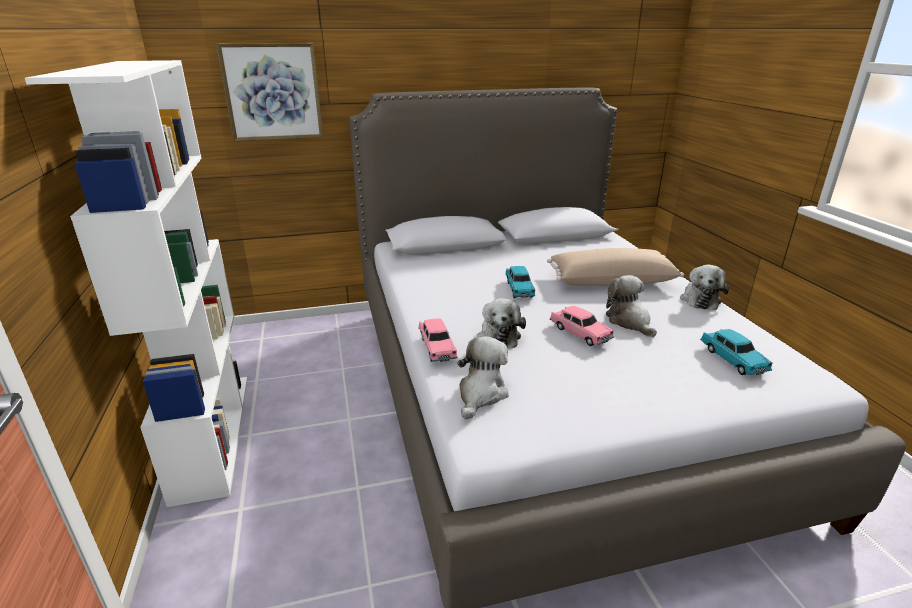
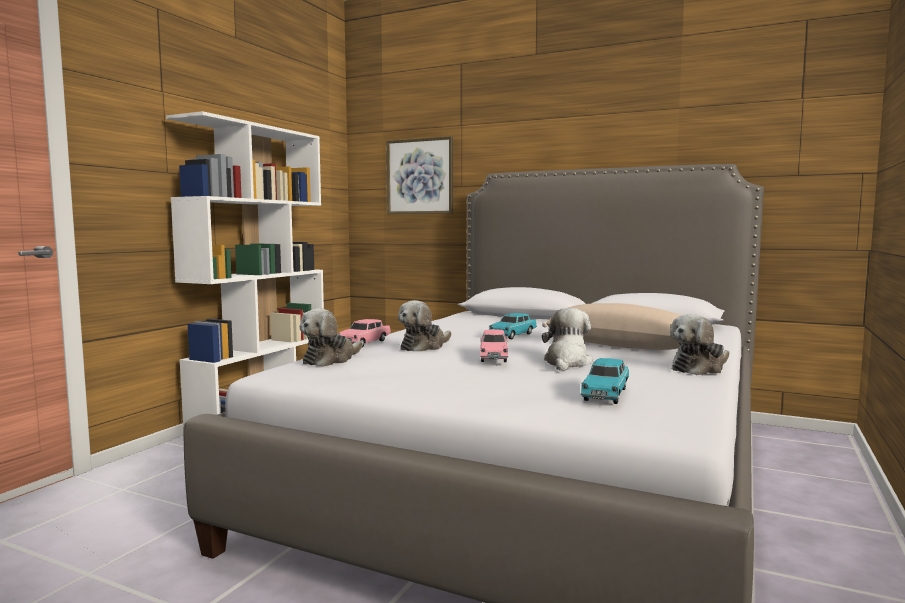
camera: 40 degrees right, 20 degrees down
(481, 394) = (330, 360): plush toy -> plush toy turned 150 degrees clockwise

